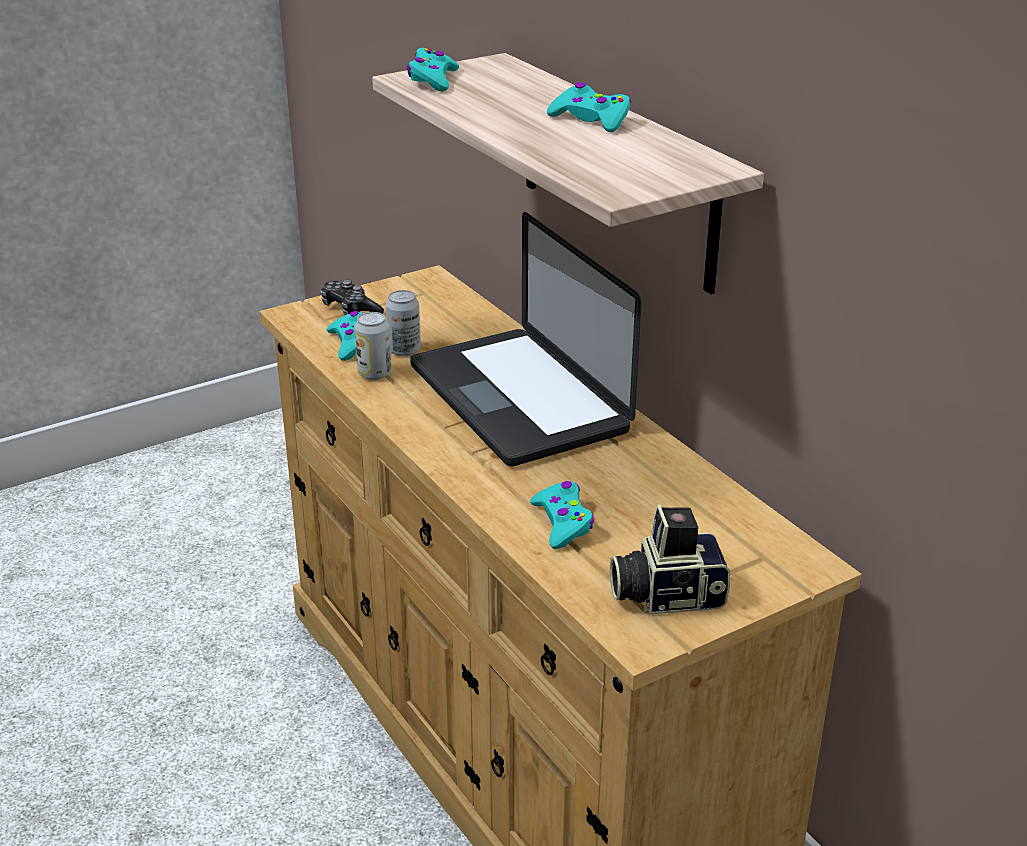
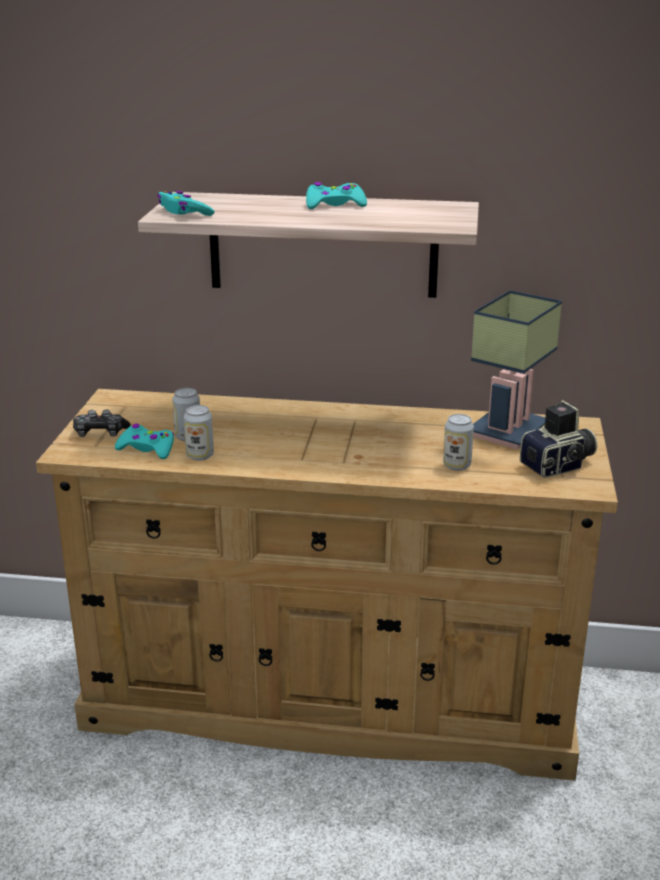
camera: 50 degrees left, 5 degrees down
(517, 398) = (307, 428): laptop -> none
(562, 523) = (457, 465): turquoise game controller -> can
(666, 594) = (559, 466): camera -> camera turned 150 degrees counterclockwise
(700, 525) = (509, 434): none -> table lamp

